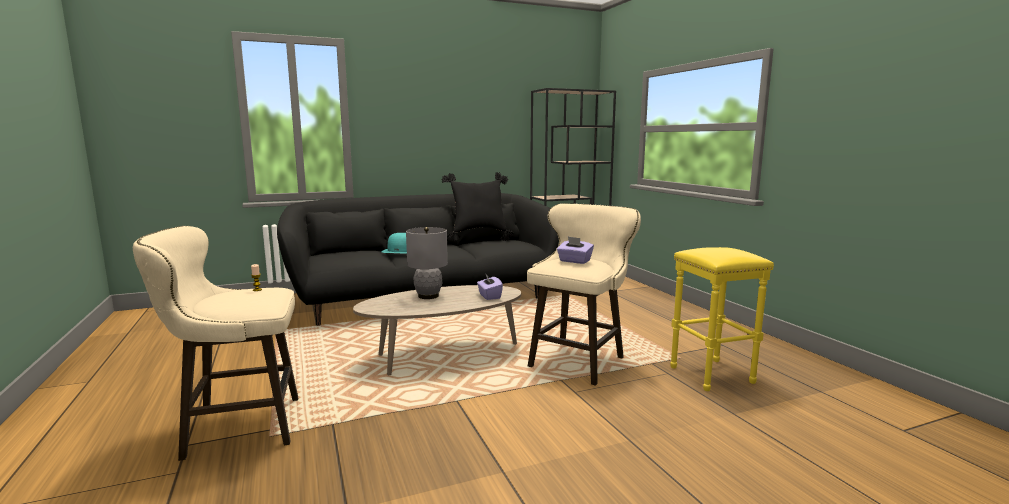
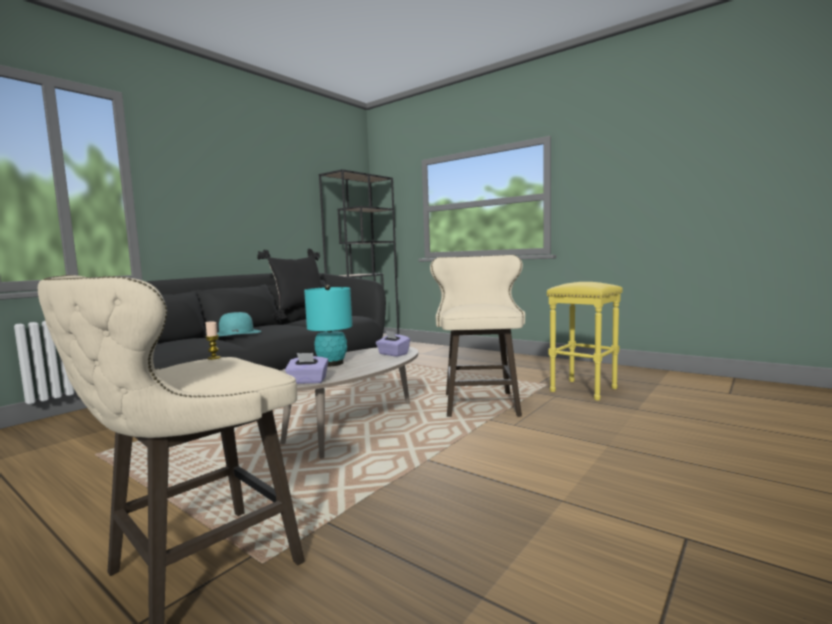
camera: 30 degrees left, 5 degrees down
(428, 296) = (331, 363): grey table lamp -> turquoise table lamp
(574, 261) = (480, 304): purple tissue box -> purple tissue box (308, 381)

